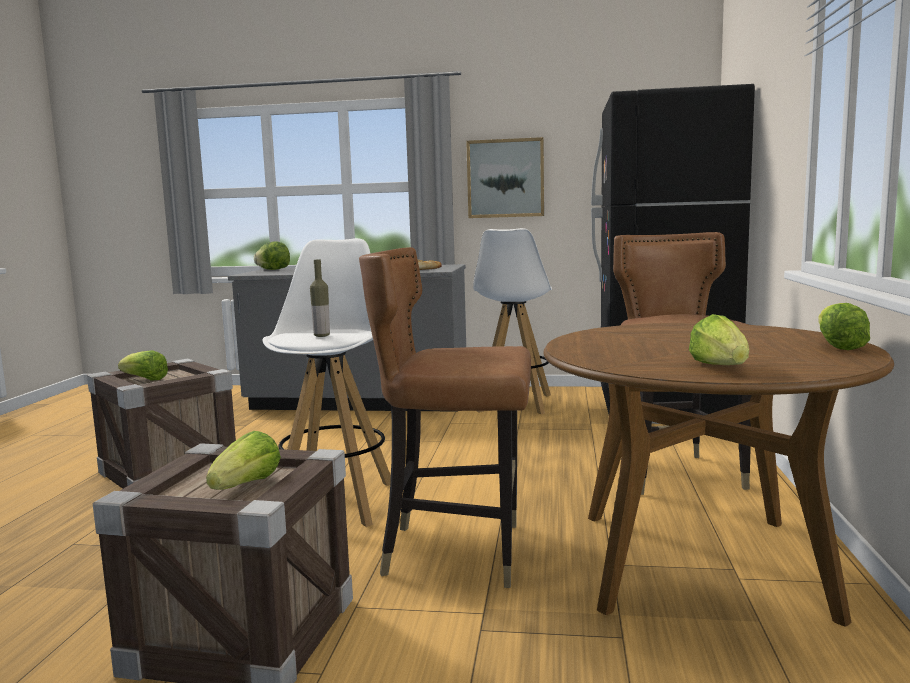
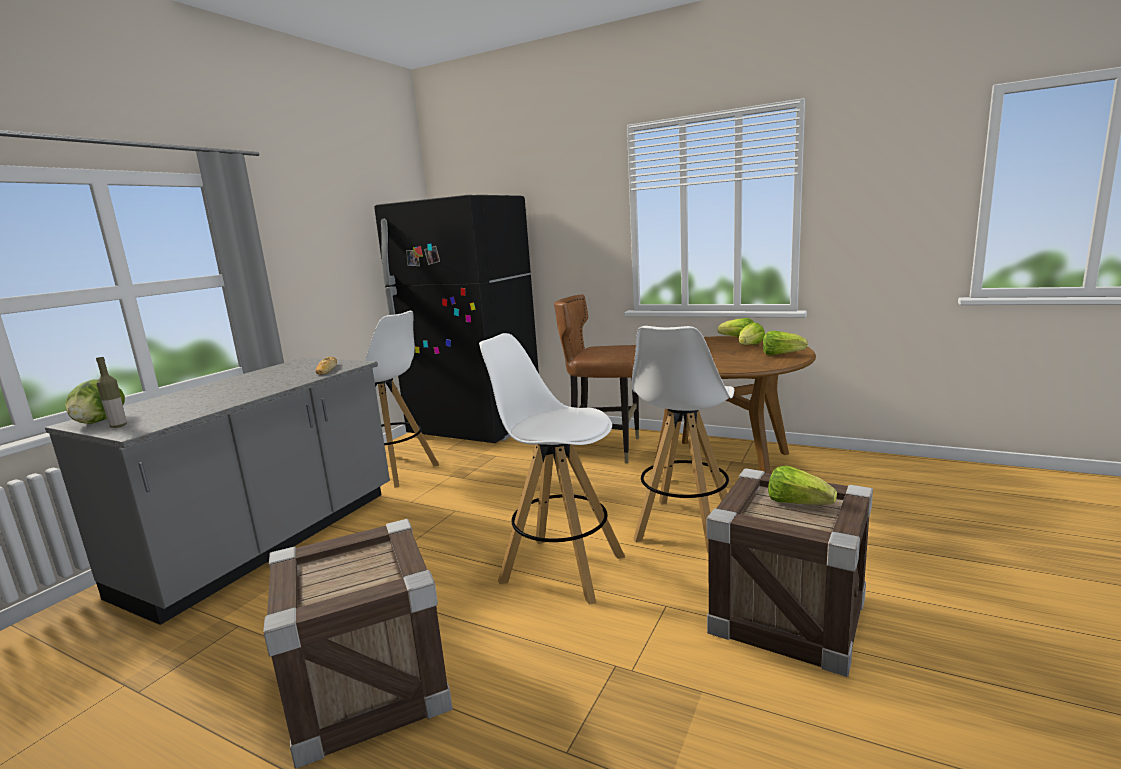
camera: 70 degrees left, 5 degrees up
(145, 379) = (338, 585): lettuce -> lettuce (750, 346)
(321, 336) = (581, 420): bottle -> bottle (118, 426)
(457, 552) = (684, 526): brown chair -> white stool
(505, 178) = (304, 266): picture -> none

